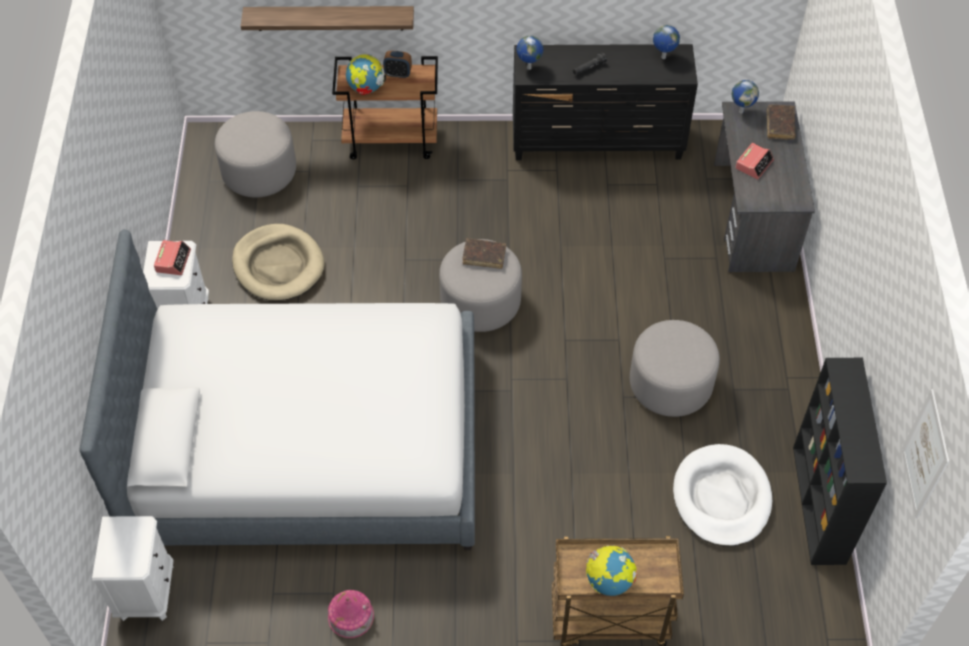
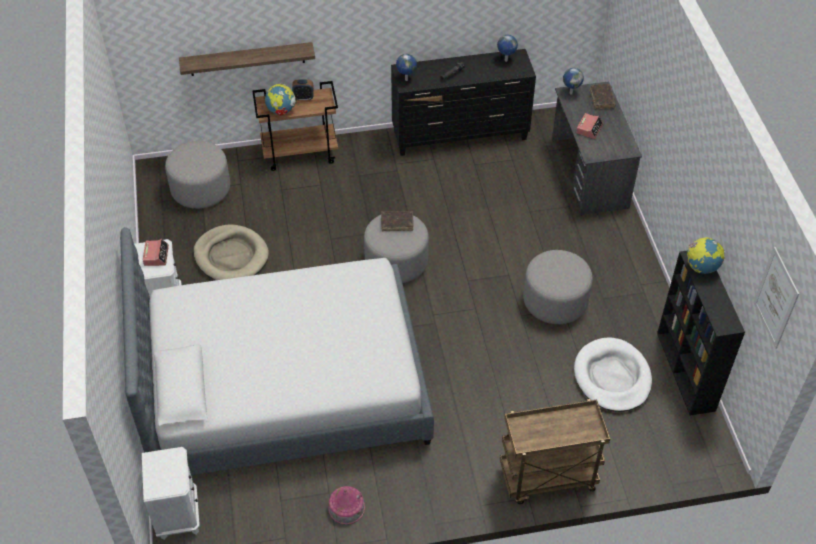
camera: 10 degrees left, 5 degrees down
(609, 581) = (551, 438): globe -> globe (702, 267)

